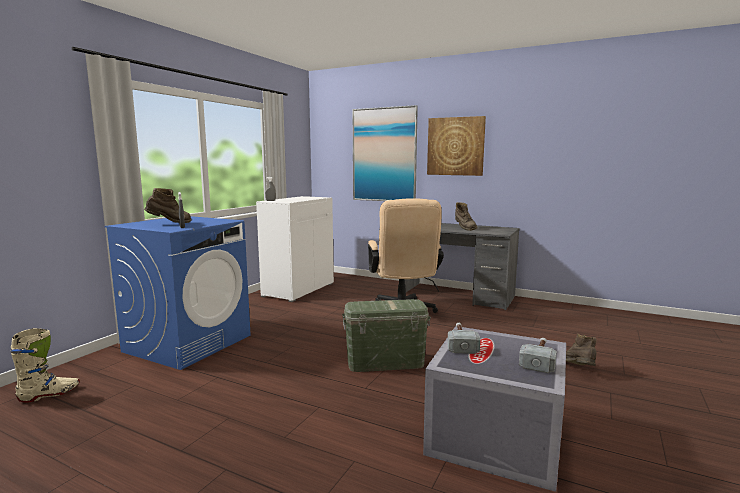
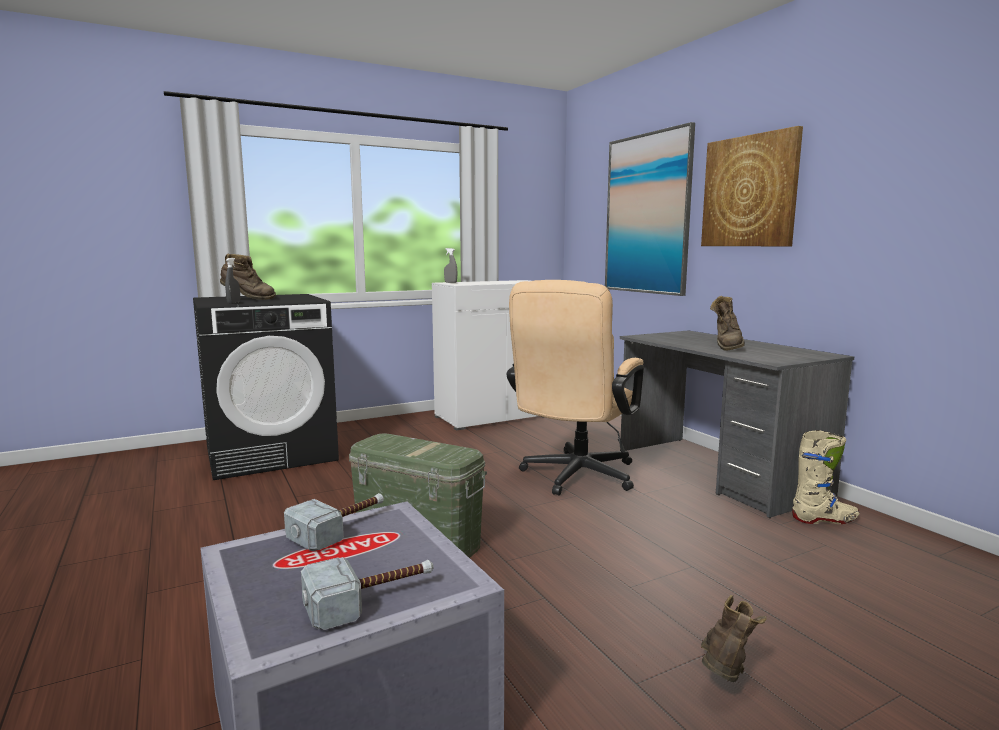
camera: 35 degrees right, 0 degrees up
(49, 394) = (92, 473): beige boot -> beige boot (824, 520)
(188, 343) = (271, 453): blue washing machine -> black washing machine

